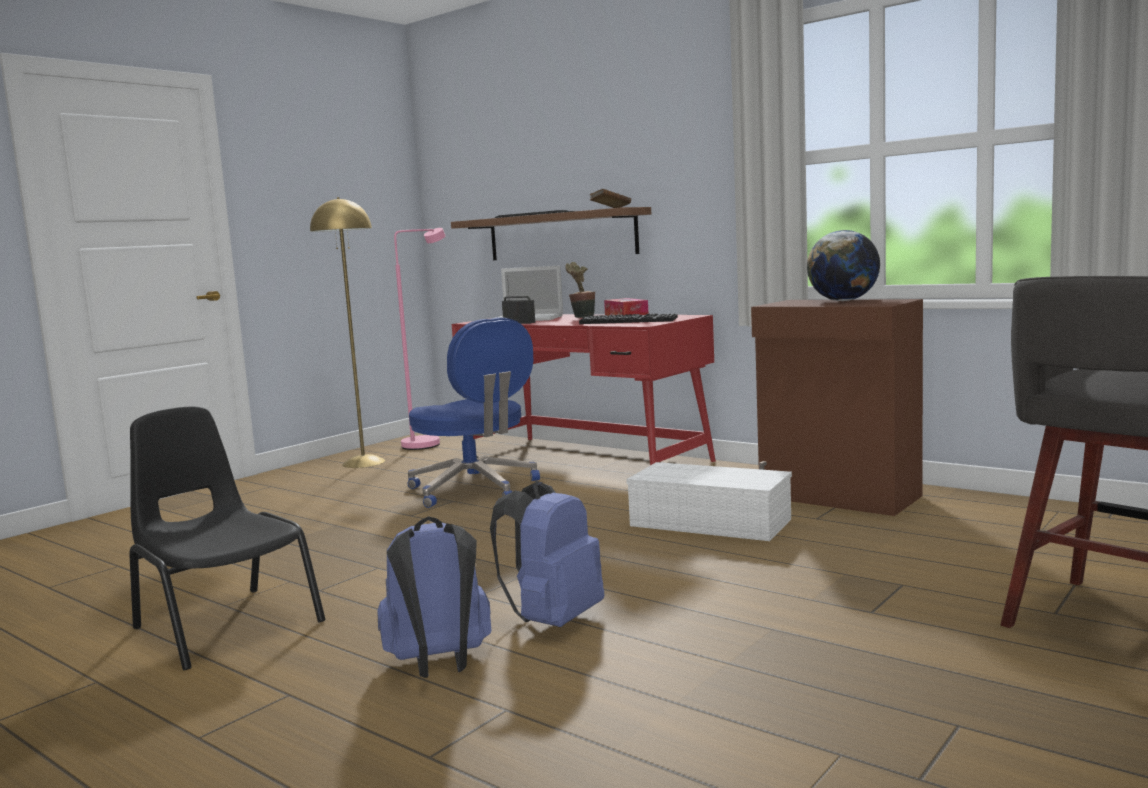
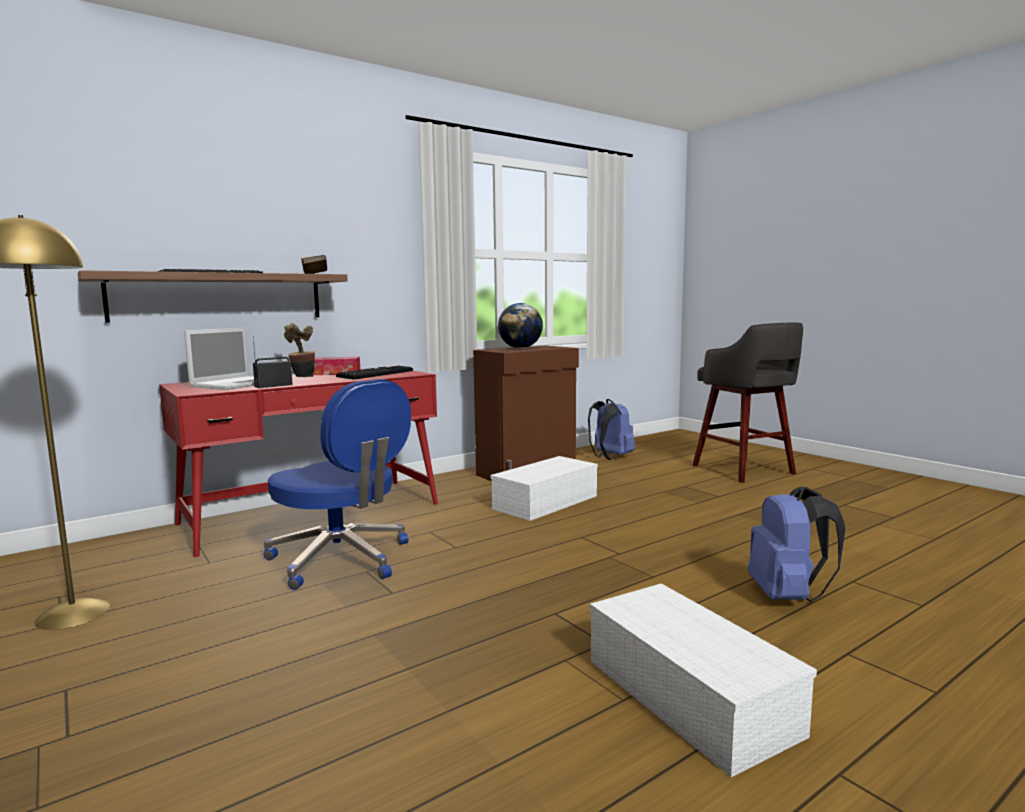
camera: 75 degrees left, 0 degrees up
(226, 624) = (685, 694): black chair -> white storage box
(428, 443) = (60, 570): pink floor lamp -> none
(475, 490) = (342, 560): blue office chair -> blue office chair turned 60 degrees clockwise
(553, 620) = (712, 558): blue backpack -> blue backpack (610, 457)

